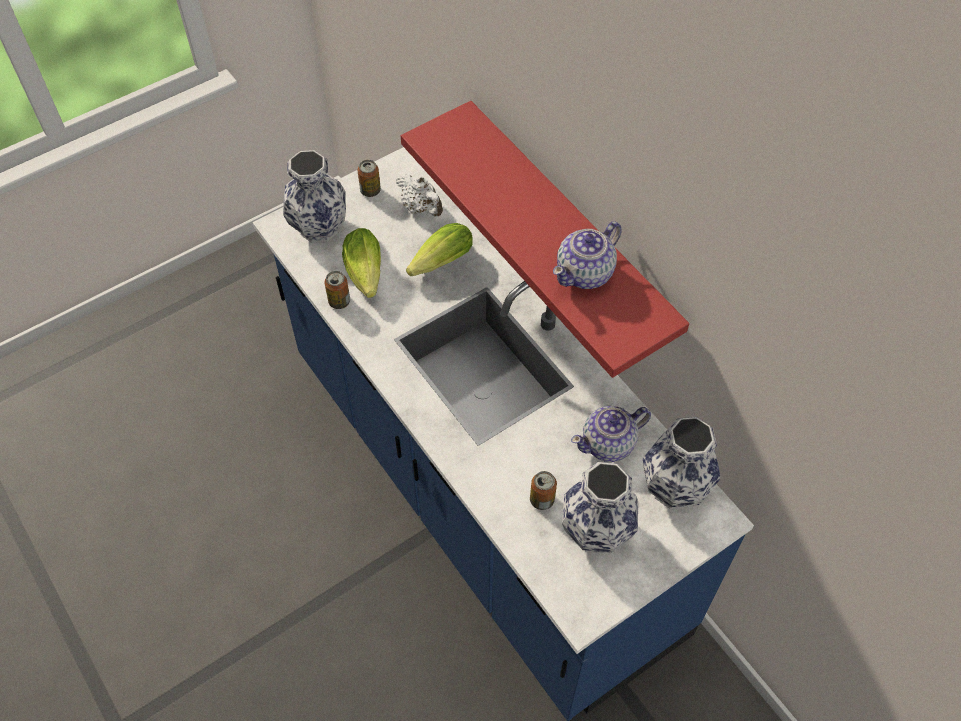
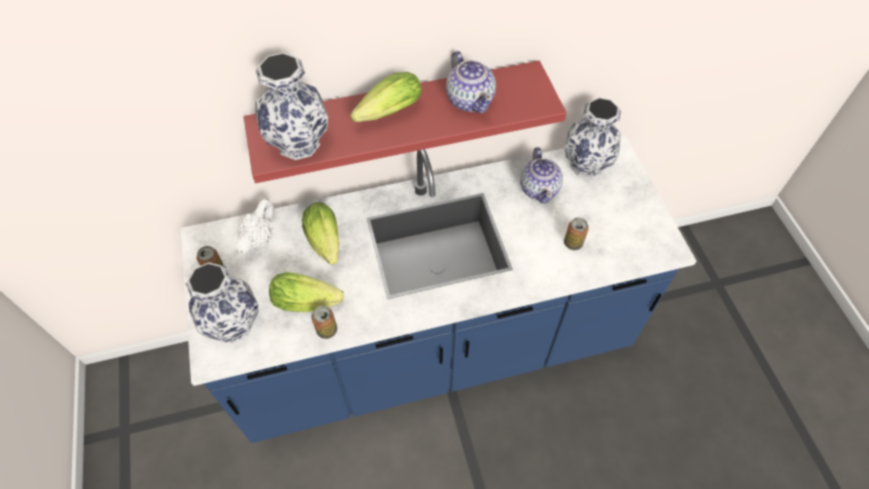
camera: 70 degrees left, 0 degrees up
(421, 208) = (259, 239): white teapot -> white teapot turned 45 degrees counterclockwise
(527, 207) = (386, 114): none -> lettuce
(596, 533) = (609, 219): vase -> vase (300, 143)

